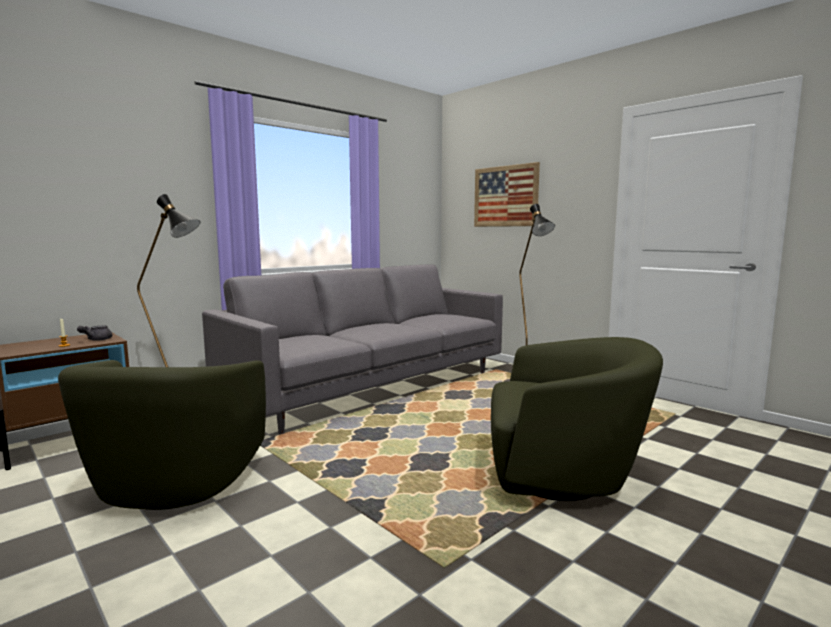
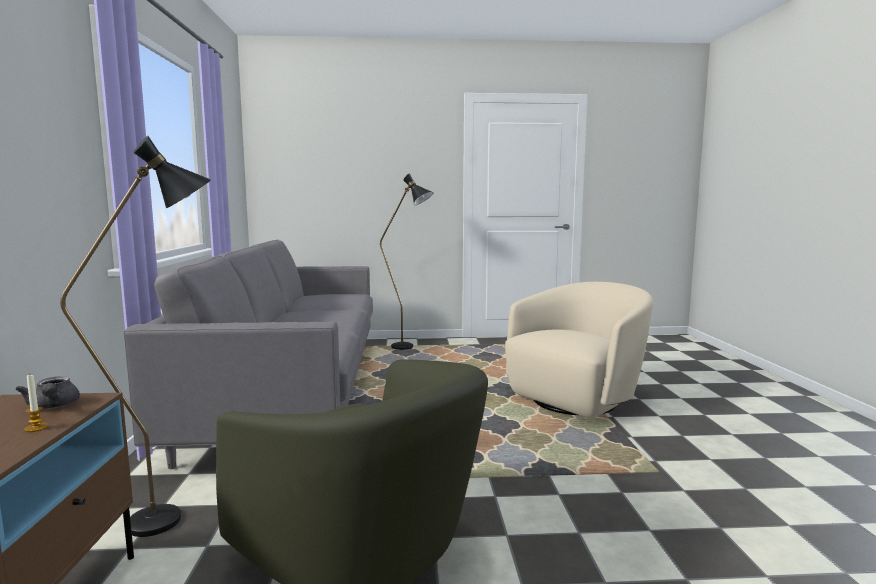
camera: 50 degrees left, 0 degrees up
(505, 196) = (342, 163): picture -> none
(562, 476) = (578, 399): green armchair -> beige armchair

